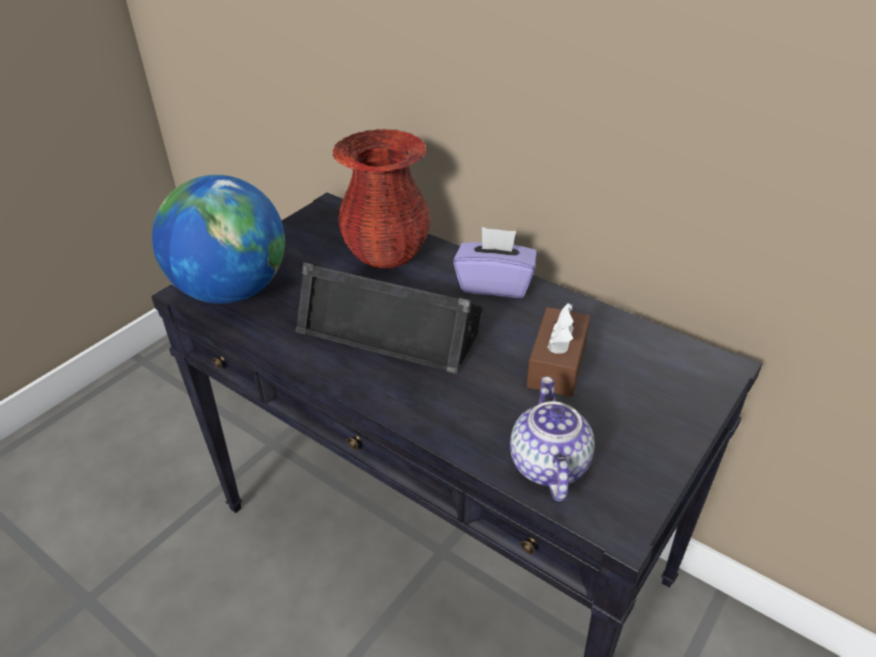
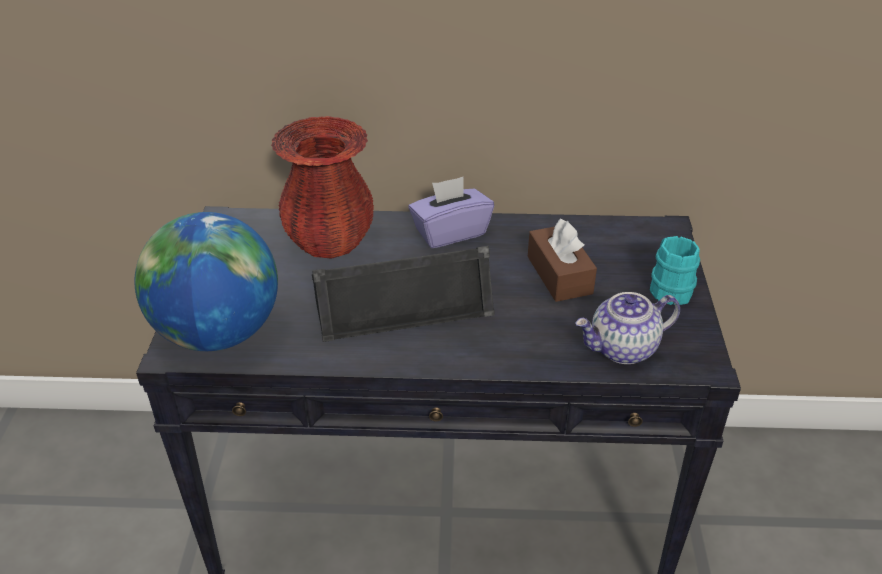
camera: 35 degrees left, 0 degrees up
(547, 464) = (623, 349): teapot -> teapot turned 75 degrees counterclockwise
(661, 426) = (668, 287): none -> turquoise mug

